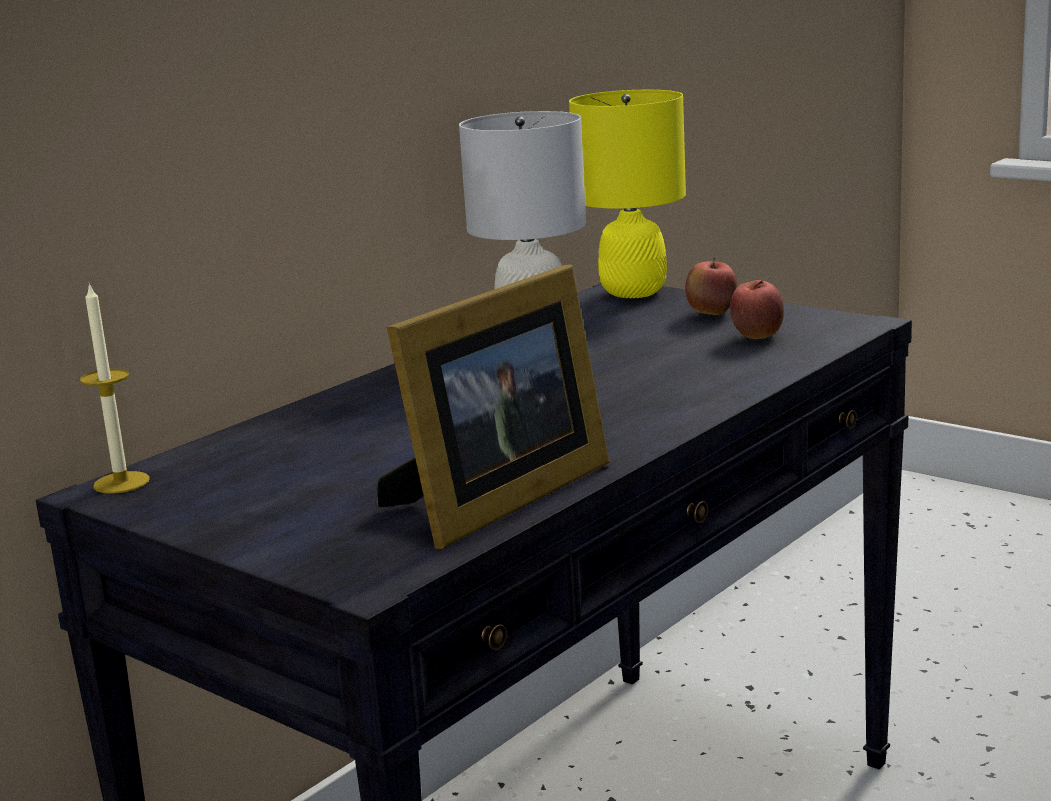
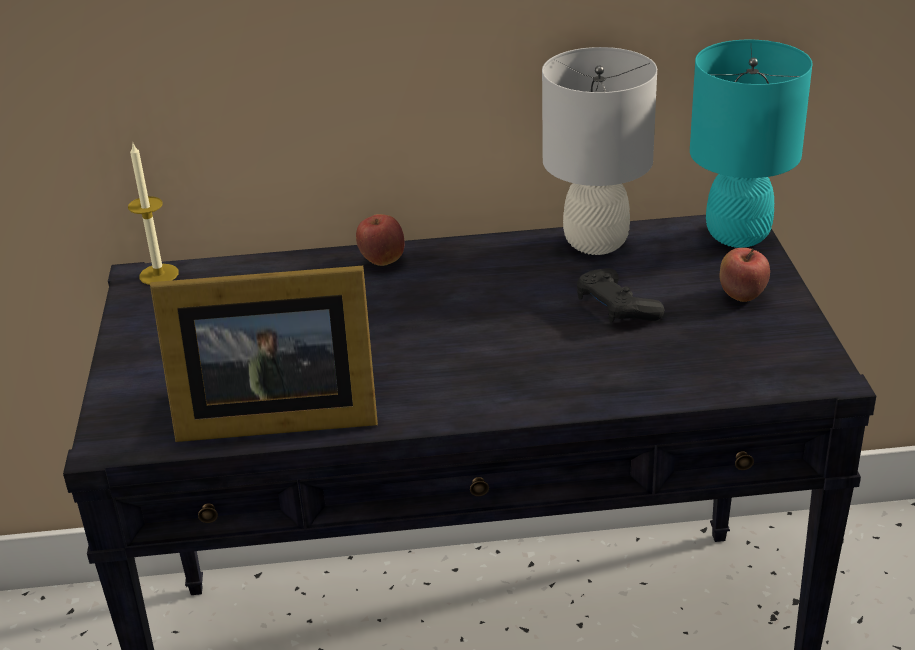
camera: 45 degrees right, 15 degrees up
(633, 293) = (739, 237): yellow table lamp -> turquoise table lamp
(635, 348) = (616, 308): none -> black game controller
(757, 337) = (717, 346): apple -> apple (382, 261)

